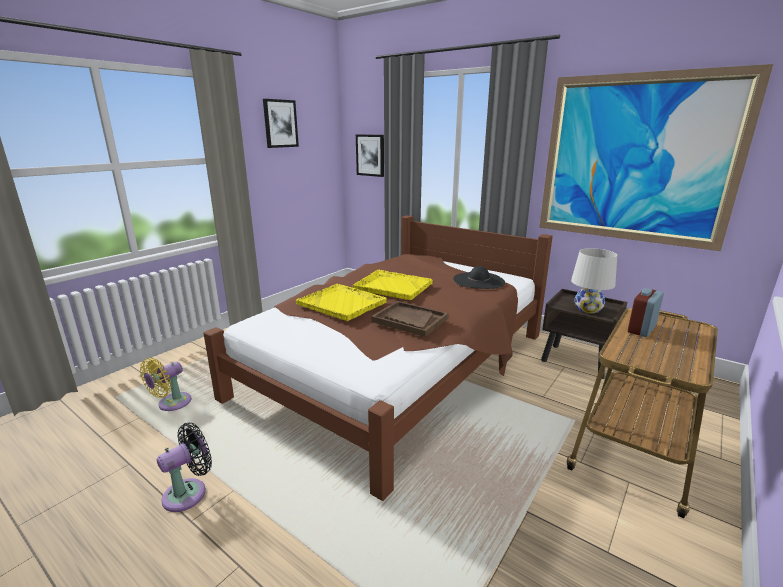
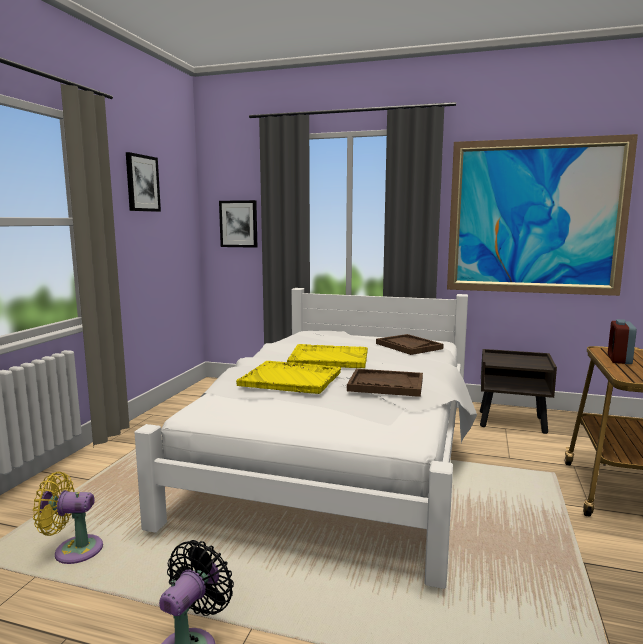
camera: 20 degrees left, 10 degrees down
(171, 404) = (73, 550): yellow fan -> yellow fan turned 75 degrees clockwise
(396, 367) = (340, 456): brown bed -> white bed
(478, 280) = (408, 346): black hat -> brown tray
(588, 309) = (522, 363): white table lamp -> none

